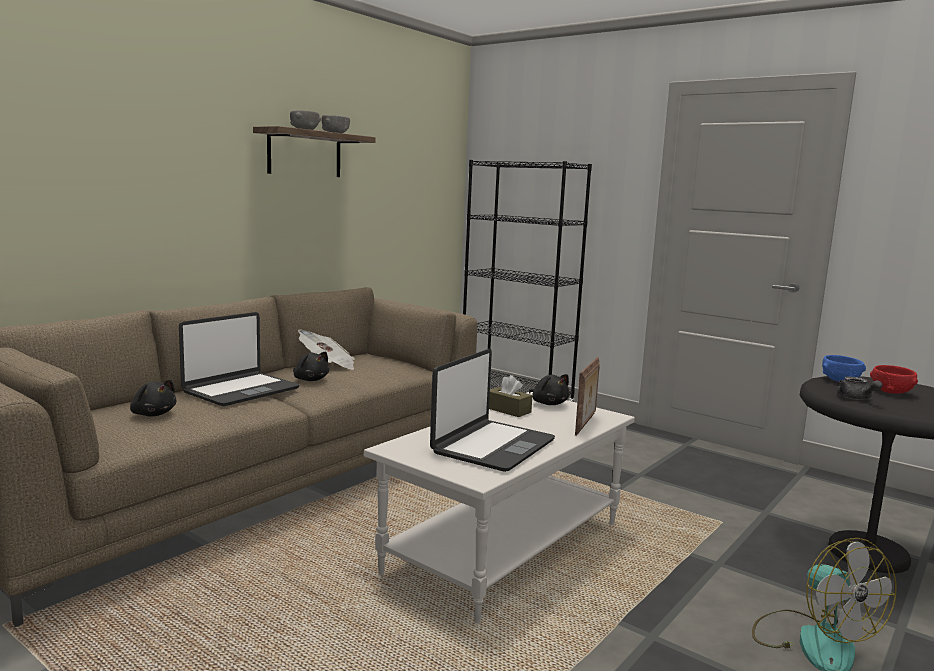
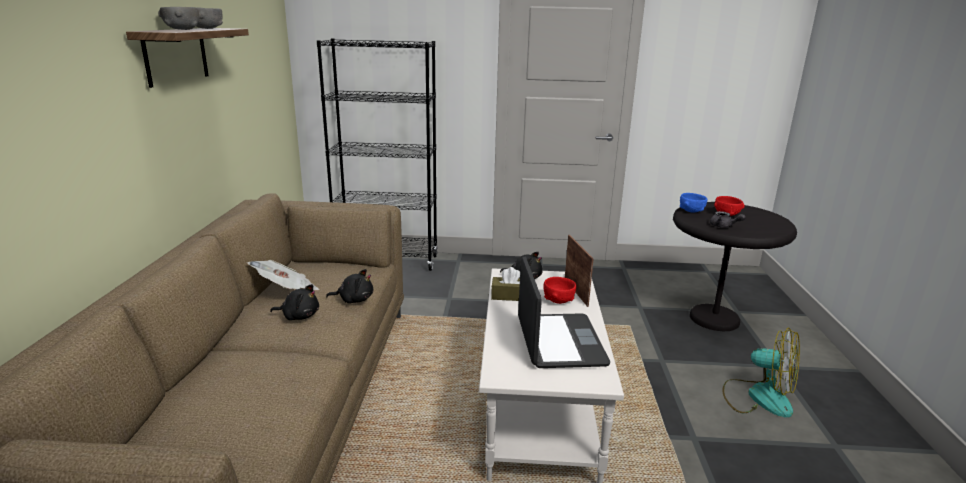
camera: 35 degrees left, 10 degrees up
(153, 414) = (211, 431): black plush toy -> black plush toy (354, 300)
(240, 390) = (253, 357): laptop -> none
(552, 424) = (558, 300): none -> red bowl

